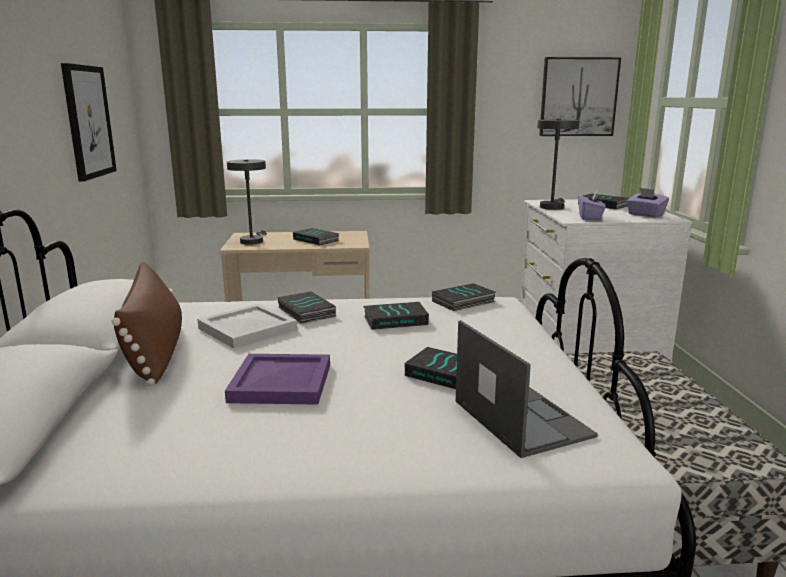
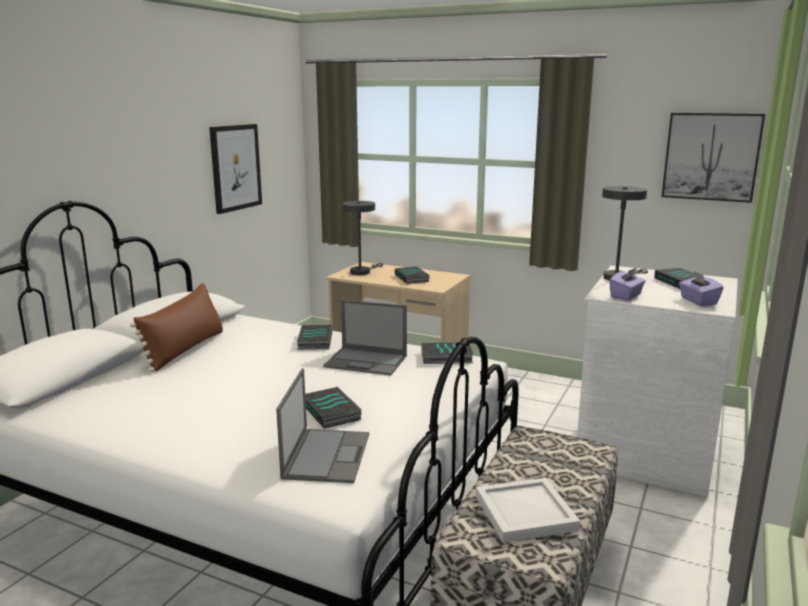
camera: 30 degrees right, 0 degrees up
(246, 329) = (257, 346): white tray -> white tray (523, 512)
(280, 382) = (222, 388): purple tray -> none
(396, 320) = (367, 361): book -> laptop

